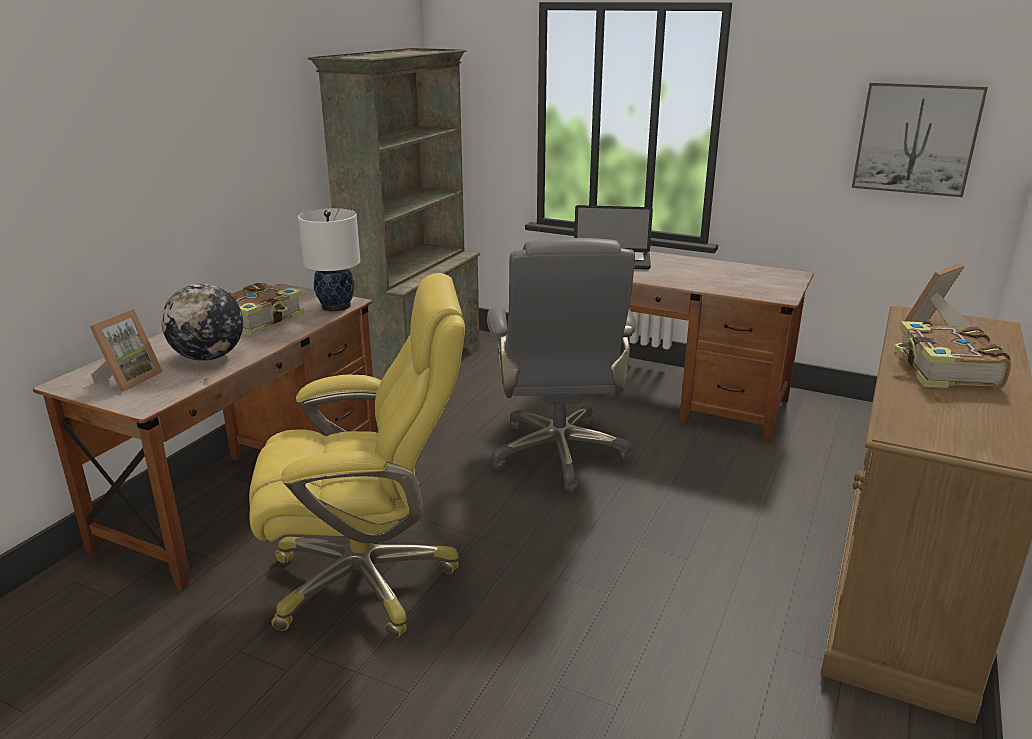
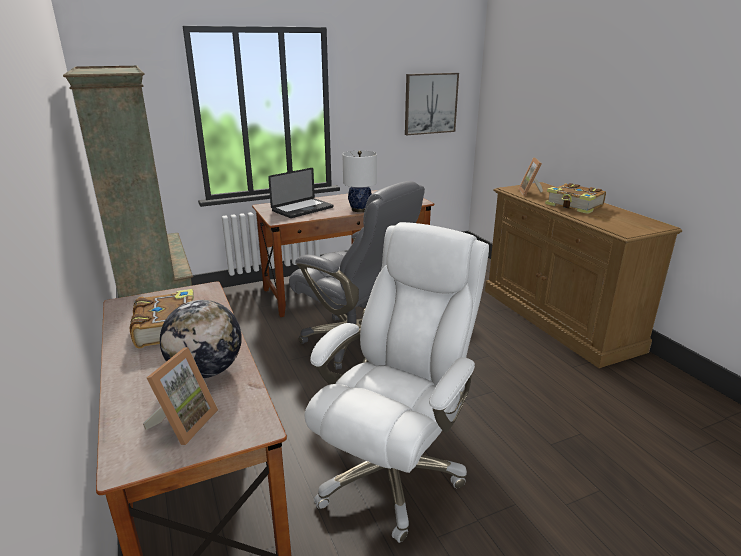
camera: 50 degrees left, 0 degrees up
(128, 379) = (183, 423): picture frame -> picture frame turned 45 degrees clockwise
(336, 306) = (205, 295): white table lamp -> white table lamp (360, 209)
(369, 583) = (394, 474): yellow office chair -> white office chair

